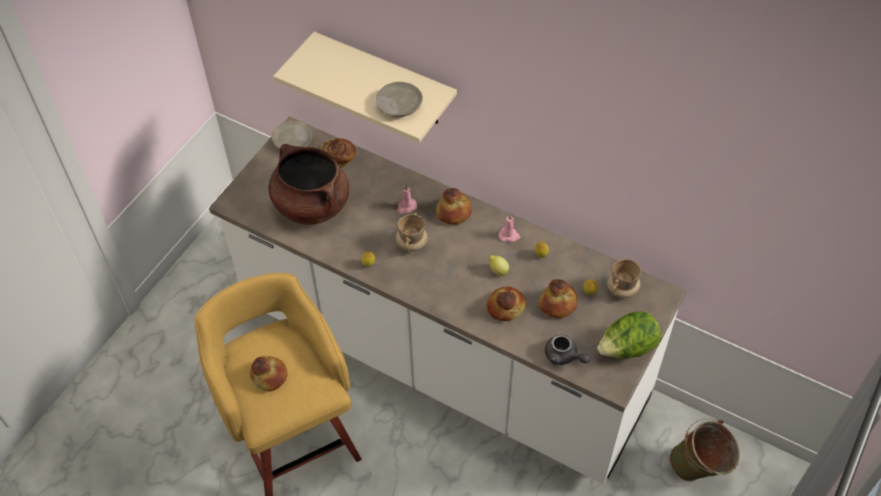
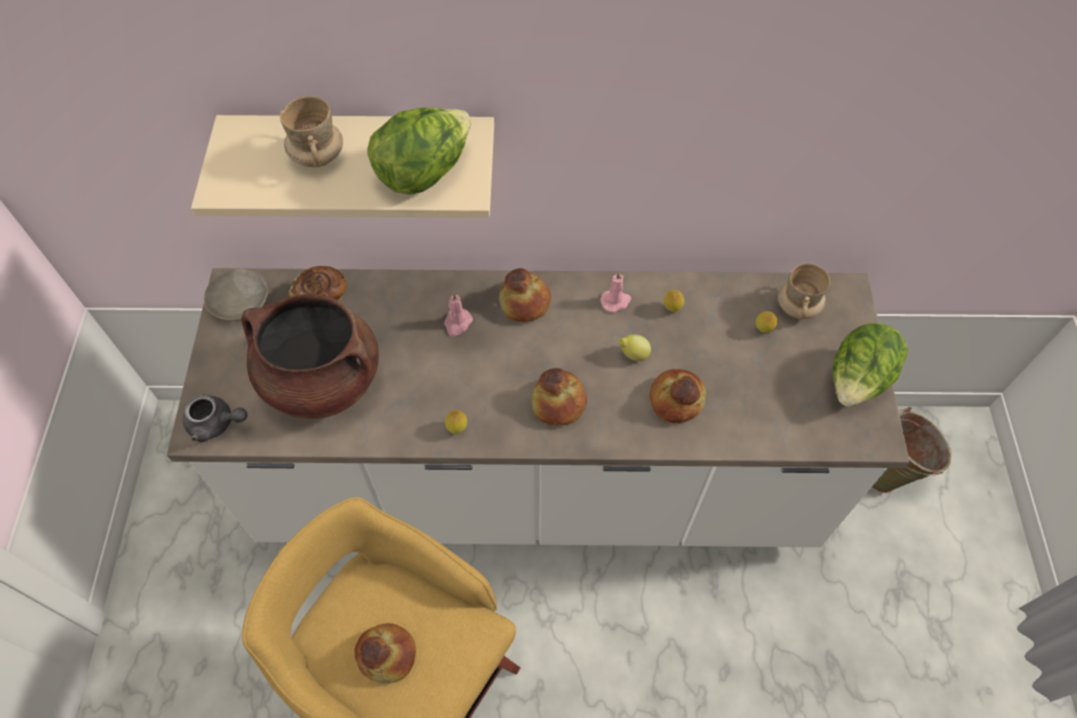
camera: 30 degrees left, 5 degrees up
(399, 105) = (424, 172): beige plate -> lettuce
(412, 243) = (497, 370): beige mug -> beige mug (317, 156)
(558, 304) = (737, 363): bread -> bread (559, 402)
(564, 356) = (792, 430): grey teapot -> grey teapot (216, 424)

